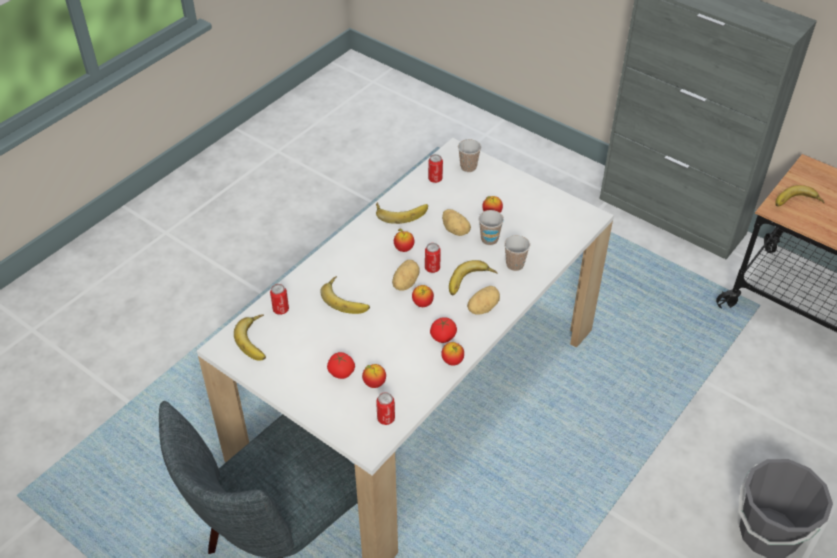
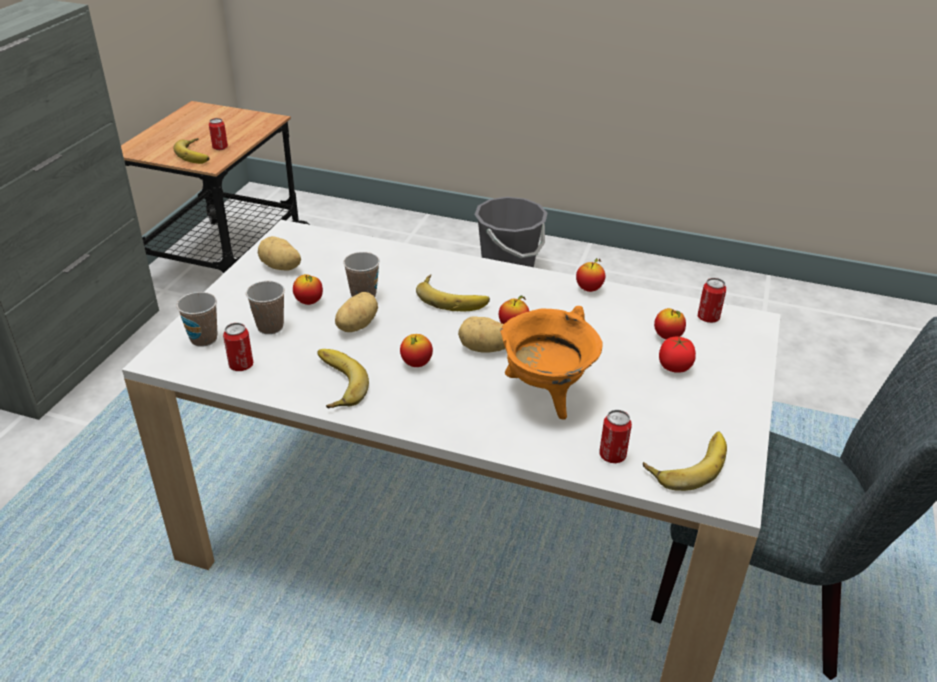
camera: 110 degrees left, 10 degrees down
(347, 298) = (546, 394): banana -> orange cooking pot
(432, 268) = (443, 331): can -> can (220, 148)
(443, 337) = (557, 302): tomato -> none
(482, 308) = (491, 283): potato -> potato (280, 267)
(515, 265) = (403, 271): cup -> cup (270, 327)

